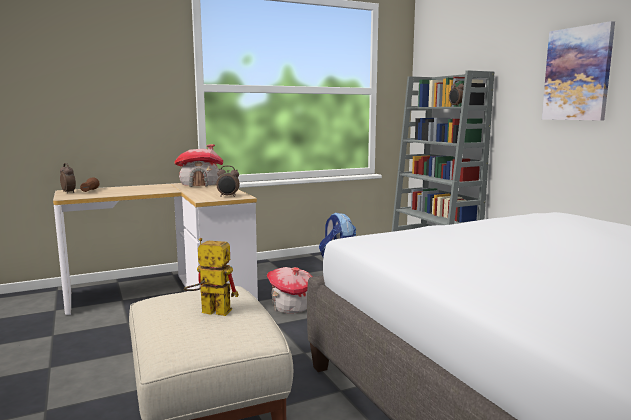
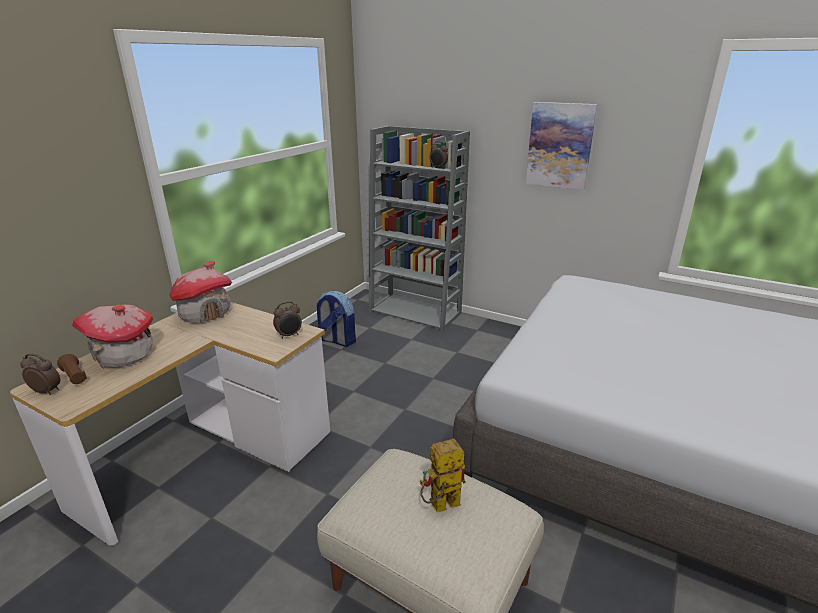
camera: 35 degrees left, 15 degrees up
(291, 306) = (358, 418): toy house -> toy house (124, 355)

